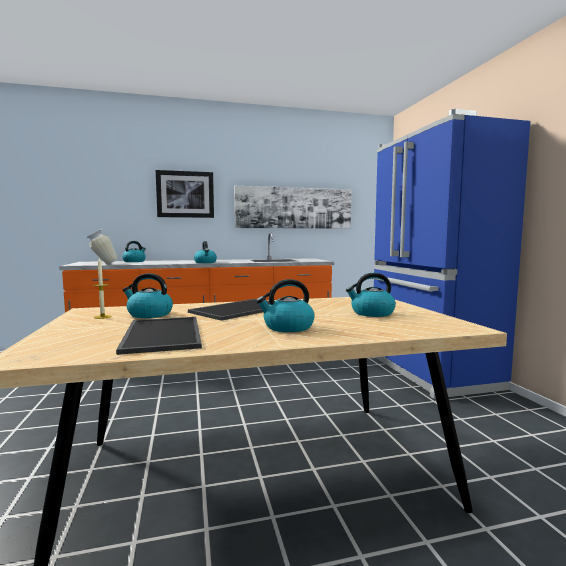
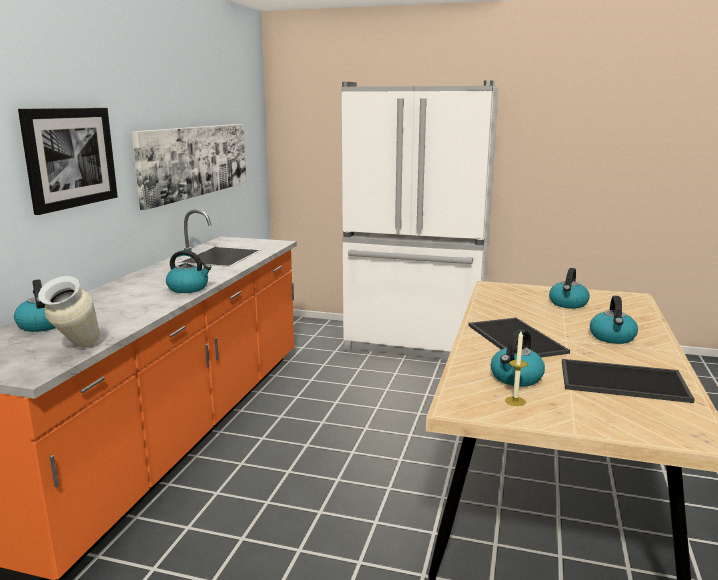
camera: 60 degrees left, 10 degrees up
(429, 372) = (415, 343): blue fridge -> white fridge

